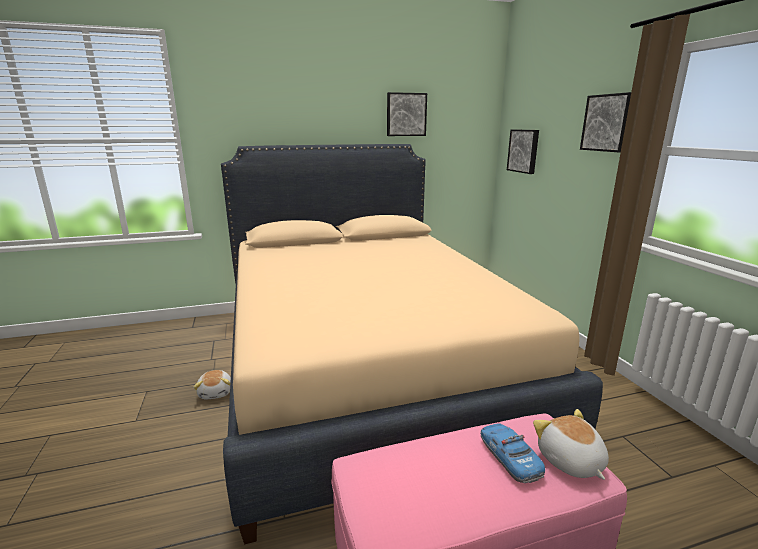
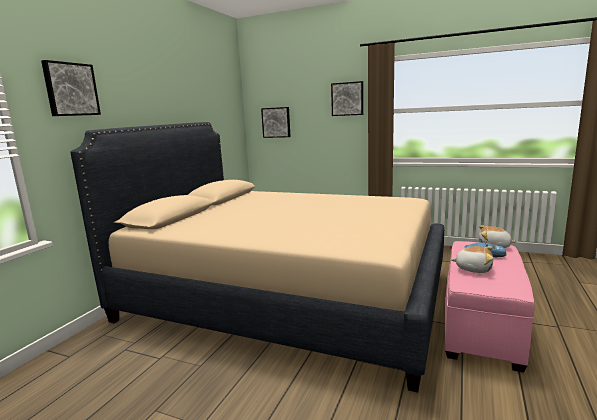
camera: 50 degrees left, 5 degrees down
(216, 392) = (222, 367): plush toy -> plush toy (473, 269)
(406, 114) = (196, 98): picture -> picture (70, 89)

